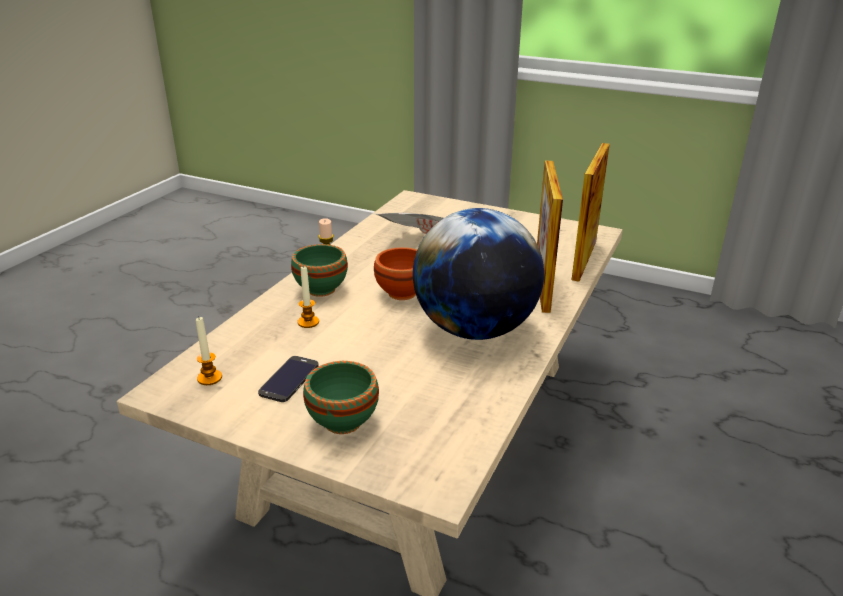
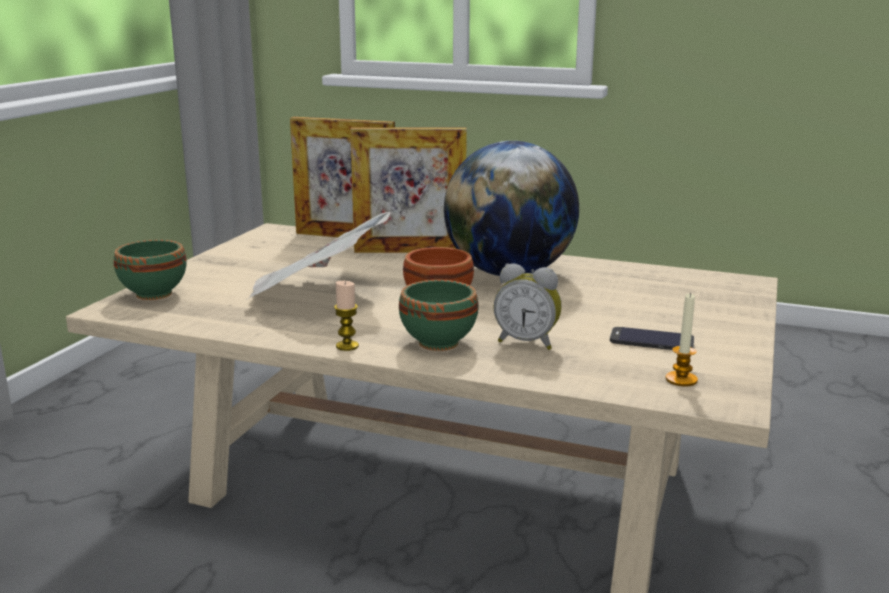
camera: 95 degrees left, 10 degrees down
(308, 322) = (527, 342): candle -> alarm clock
(342, 423) = (703, 313): green bowl -> green bowl (156, 294)

